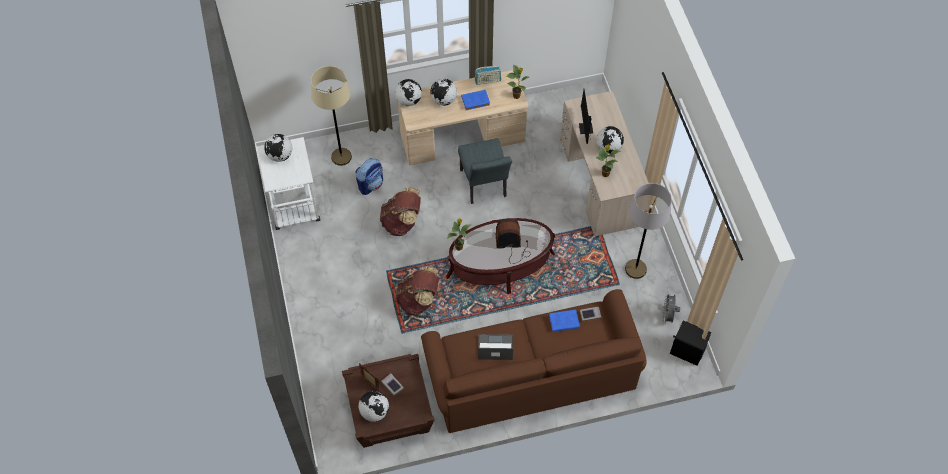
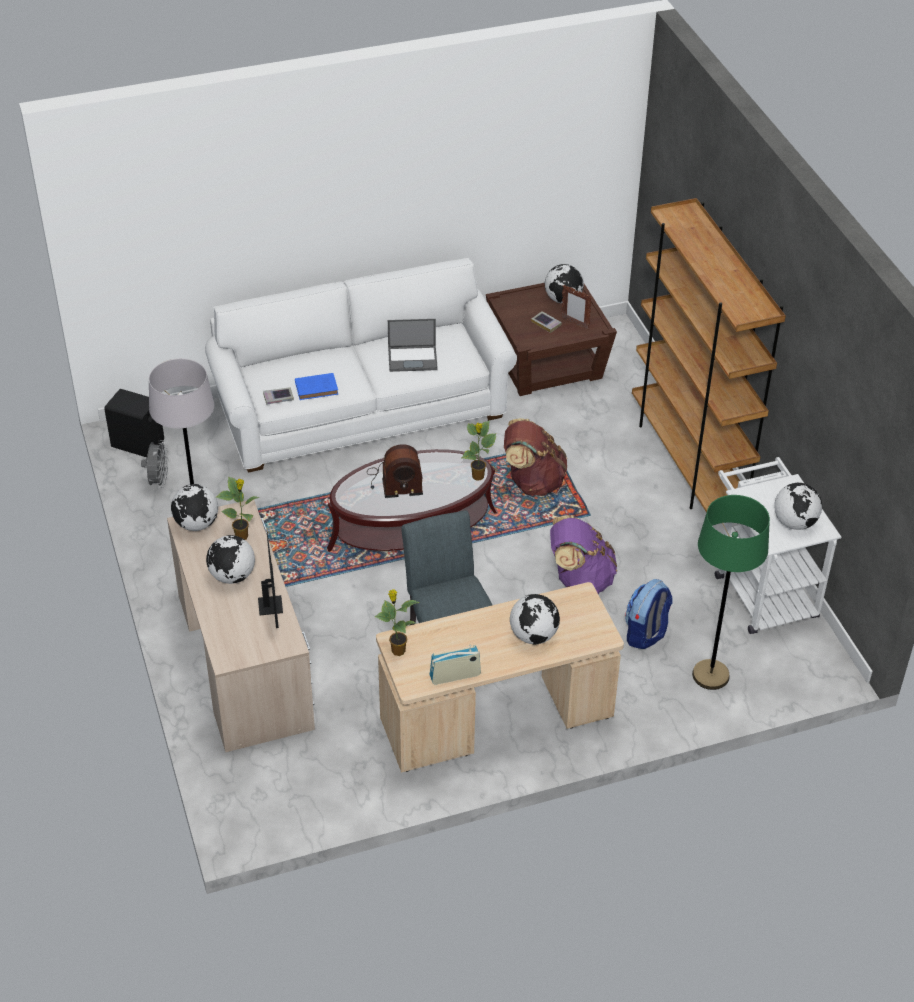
camera: 175 degrees right, 15 degrees down
(311, 312) = (688, 461): none -> brown bookcase
(341, 157) = (710, 675): beige floor lamp -> green floor lamp
(402, 222) = (579, 580): brown backpack -> purple backpack
(409, 100) = (598, 631): globe -> globe (197, 524)
(476, 101) = (473, 638): blue book -> none
(531, 375) = (362, 408): brown sofa -> white sofa

